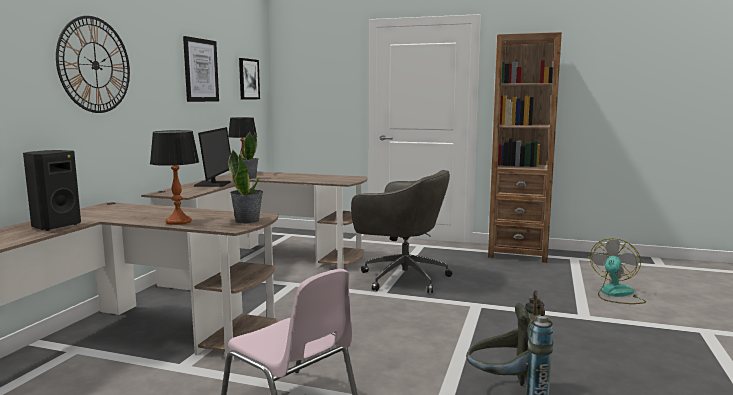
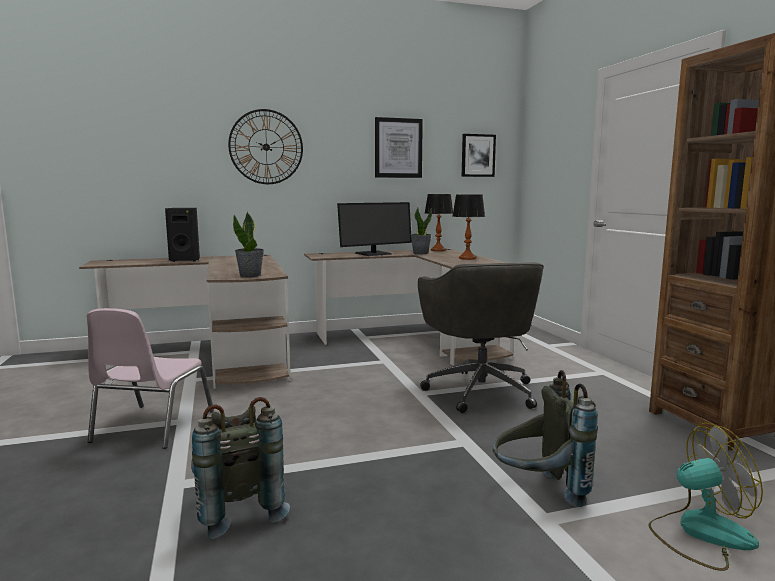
camera: 55 degrees right, 0 degrees up
(178, 222) = (226, 269): table lamp -> table lamp (467, 258)
(555, 308) = (538, 492): none -> grey backpack

